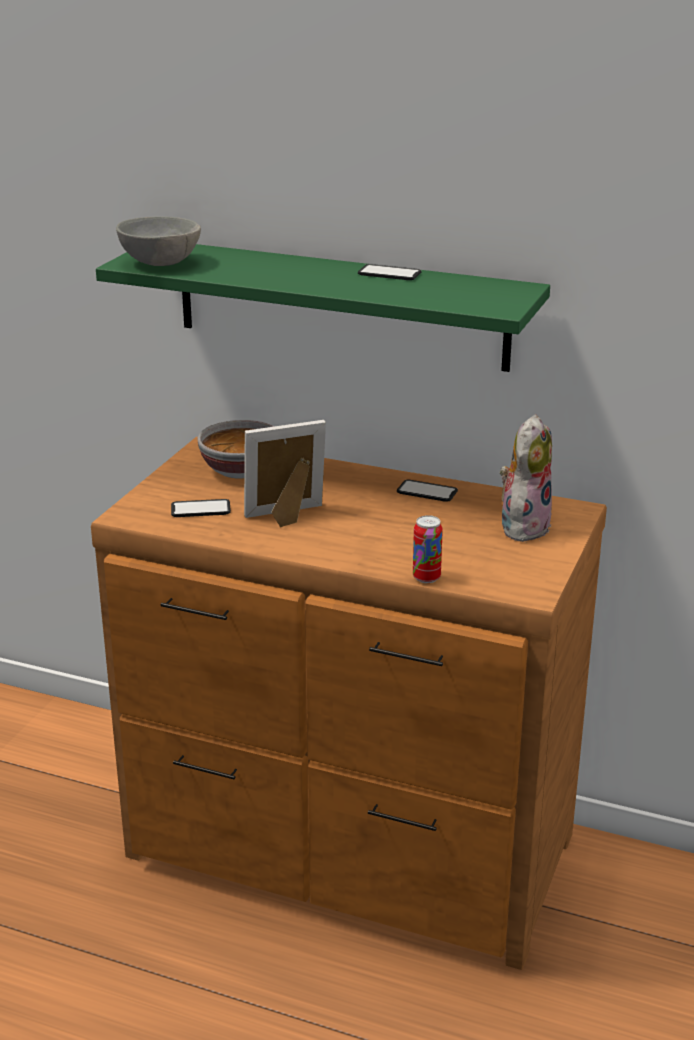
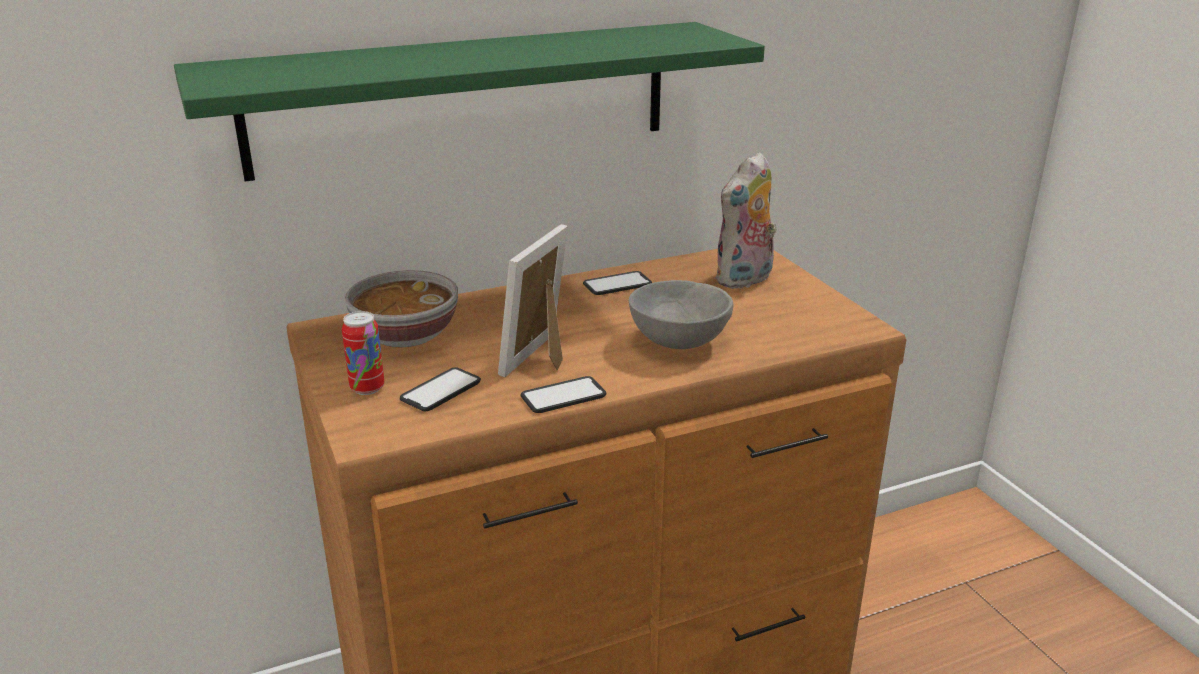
camera: 45 degrees left, 0 degrees up
(160, 263) = (262, 78): grey bowl -> grey bowl (677, 341)
(389, 273) = (544, 39): phone -> phone (563, 396)
(426, 578) = (769, 353): can -> can (367, 388)
(523, 526) = (745, 280): plush toy -> plush toy turned 120 degrees counterclockwise

